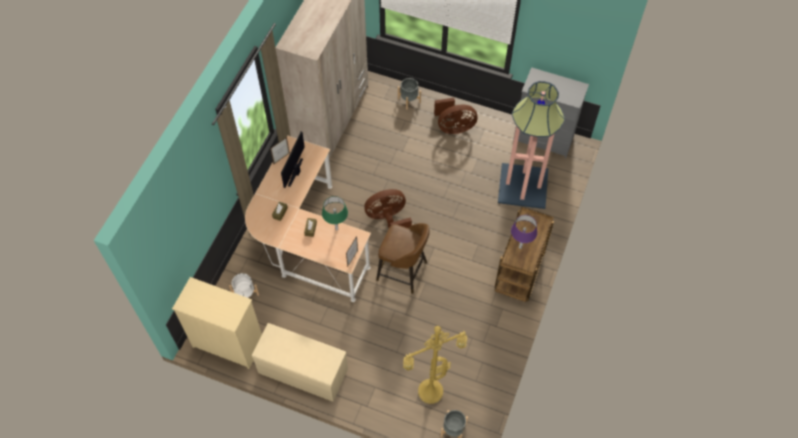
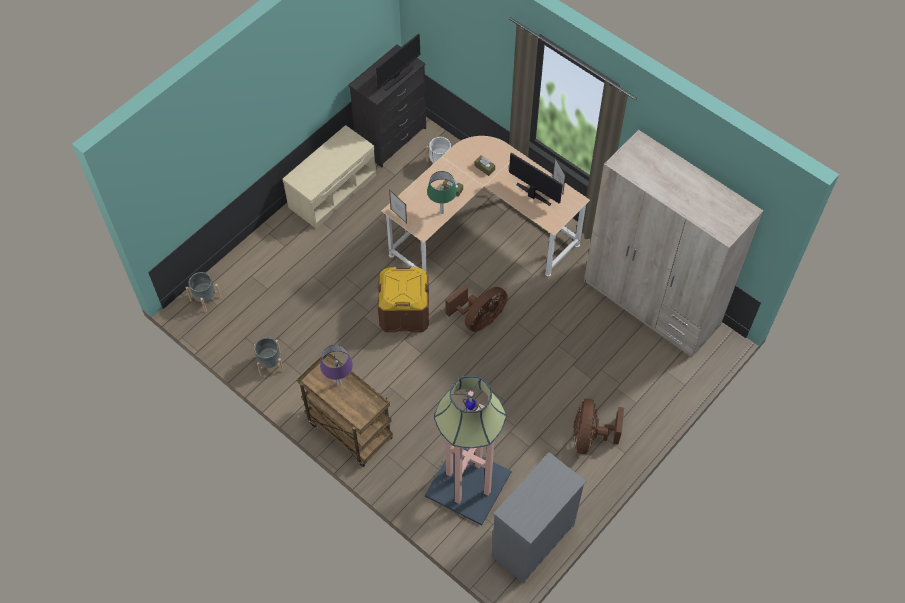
camera: 110 degrees right, 0 degrees up
(214, 292) = (398, 78): none -> monitor
(228, 343) = (392, 138): beige dresser -> black dresser
(388, 219) = (479, 319): brown fan -> brown fan turned 45 degrees clockwise
(403, 271) = (404, 312): brown stool -> brown storage box
(409, 100) = (652, 399): grey planter -> grey planter (270, 364)
(430, 393) = (253, 291): yellow floor lamp -> none

